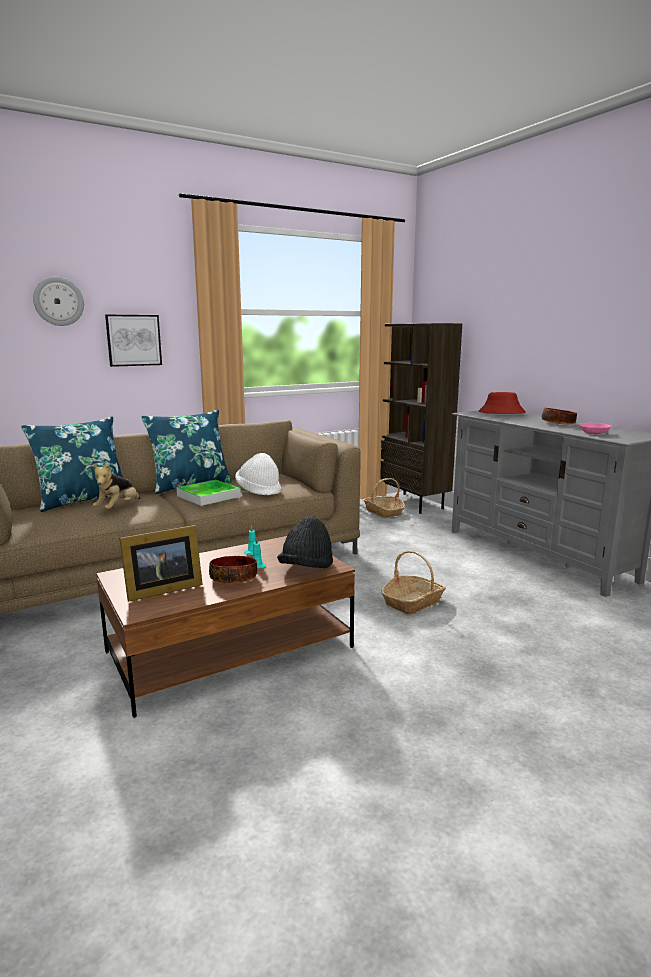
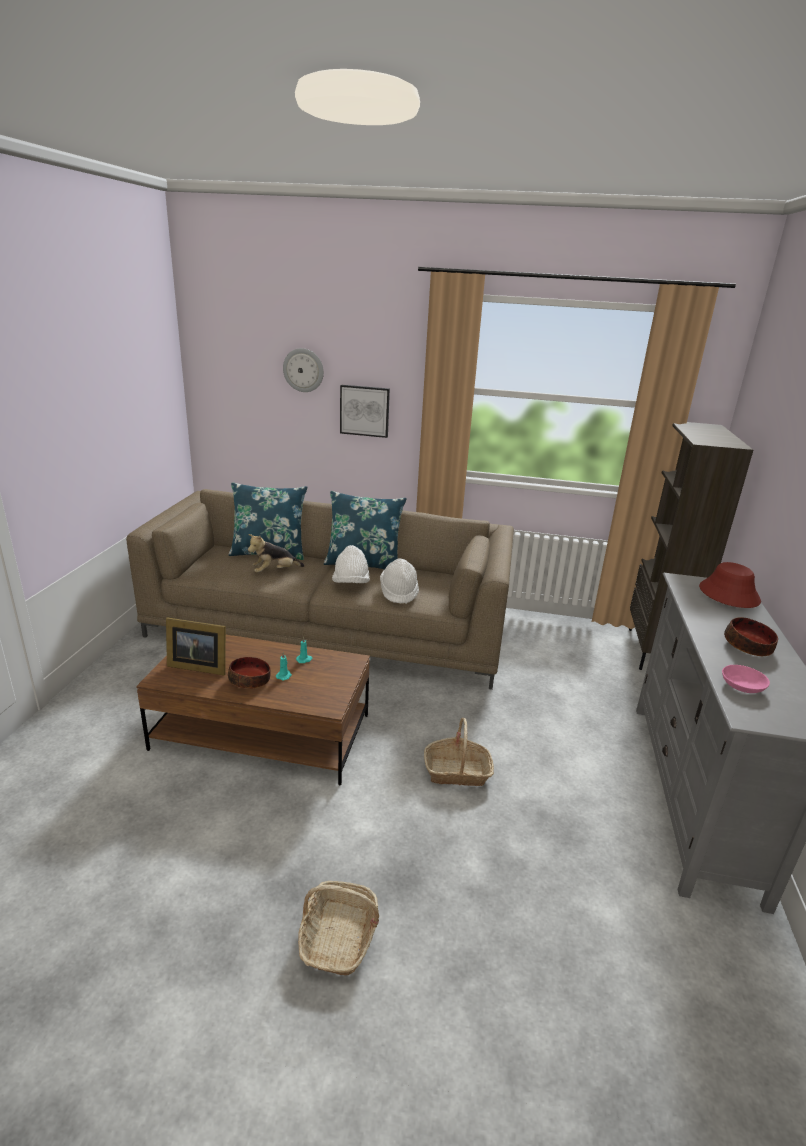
camera: 40 degrees right, 10 degrees up
(208, 496) = (351, 584): tray -> white hat
(306, 569) = (309, 699): black hat -> none
(383, 512) = (600, 650): basket -> basket (338, 937)

